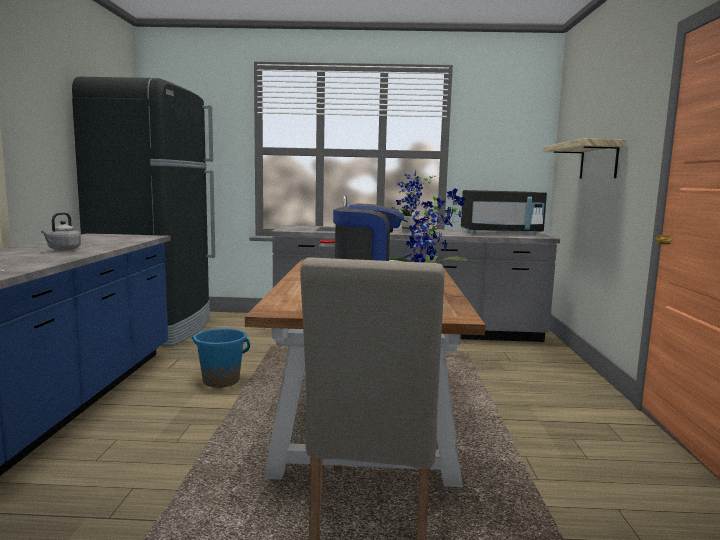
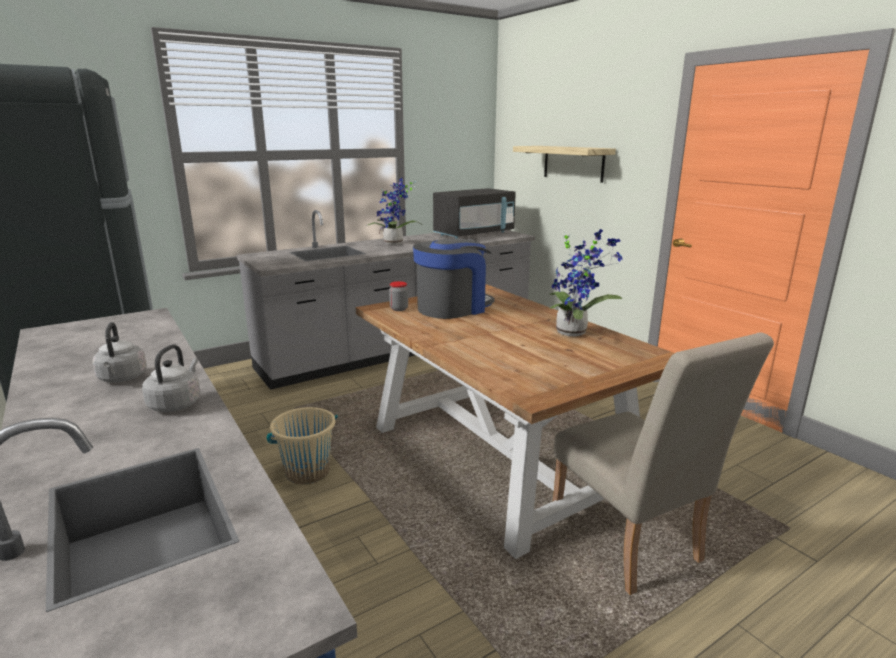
camera: 35 degrees left, 10 degrees up
(51, 258) = (176, 404): none -> grey kettle
(221, 381) = (307, 472): blue bucket -> beige bucket

